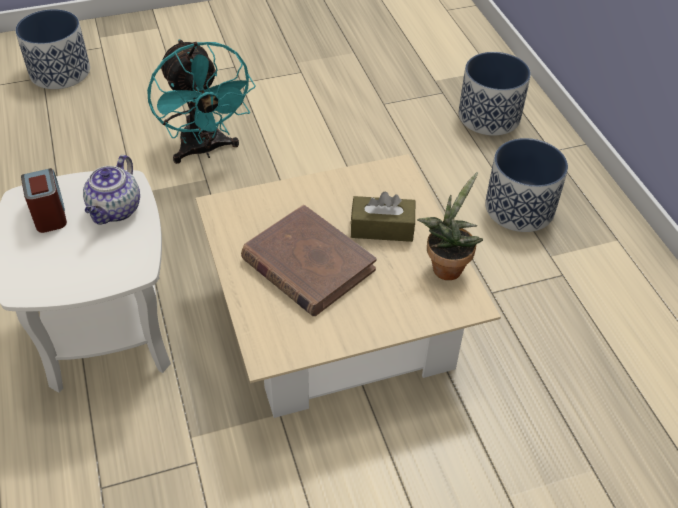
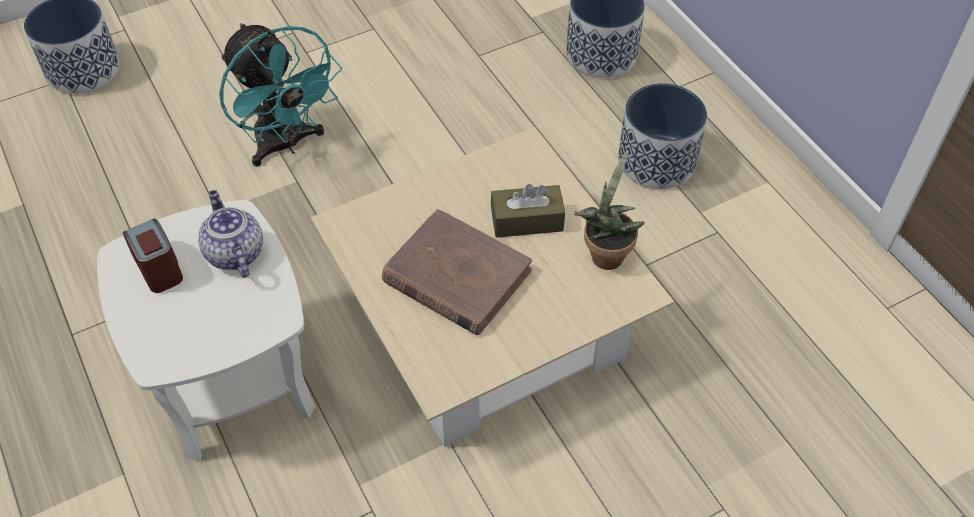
camera: 10 degrees left, 5 degrees up
(115, 211) = (234, 253): teapot -> teapot turned 150 degrees clockwise

